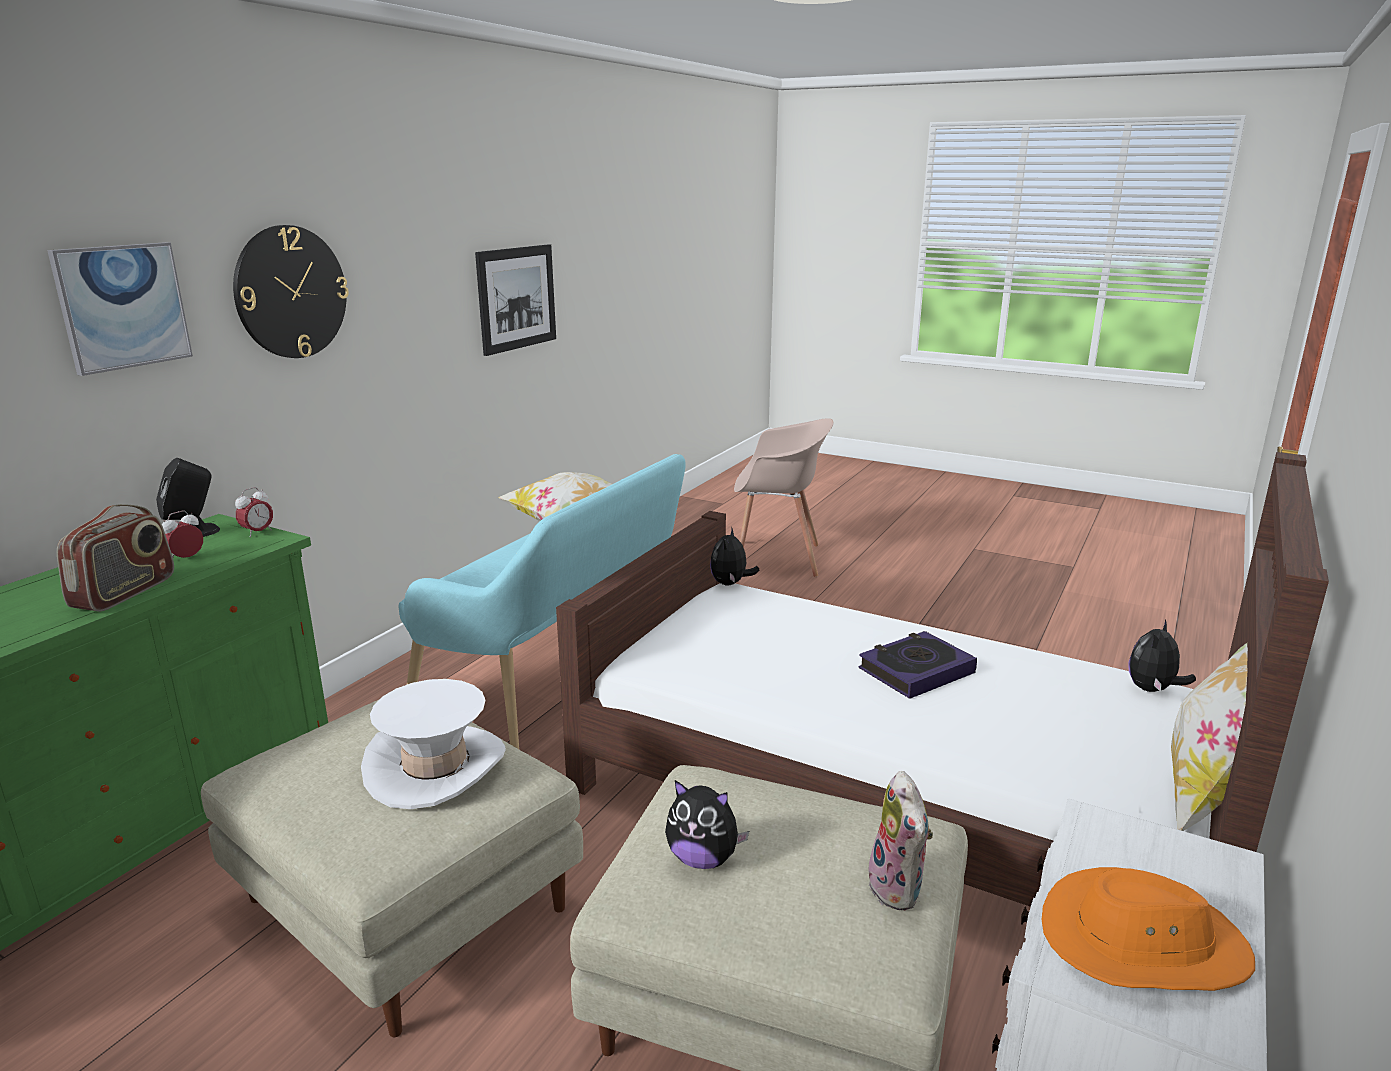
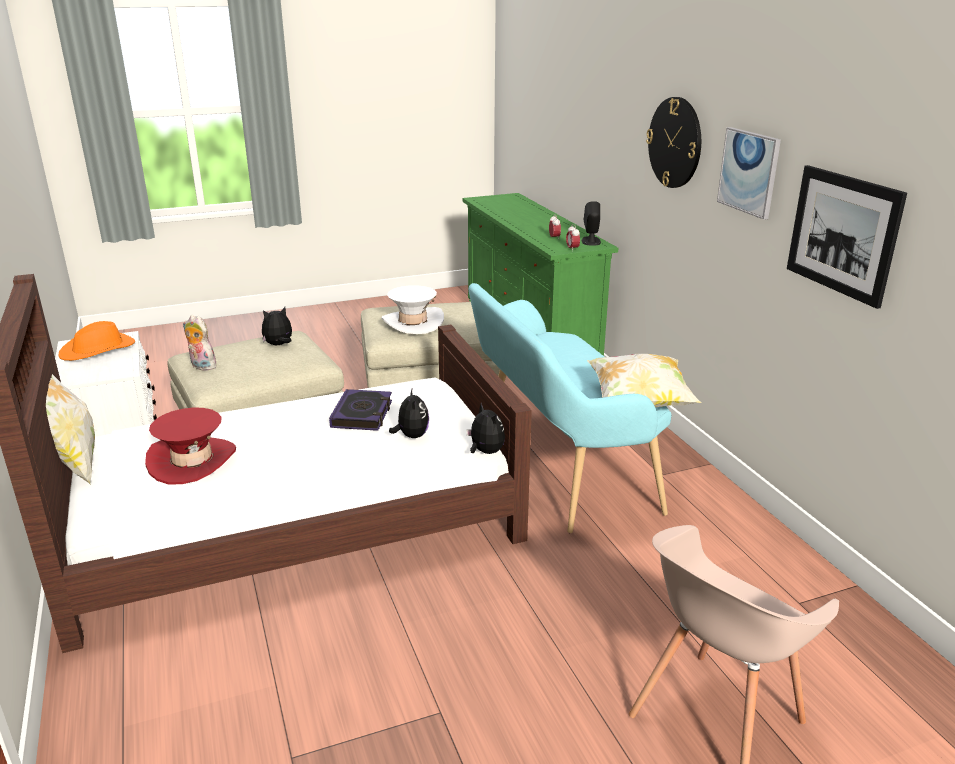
camera: 130 degrees right, 5 degrees up
(122, 306) = (617, 121): picture -> picture (749, 172)
(125, 593) = (527, 229): radio -> none
(916, 671) = (279, 448): book -> book (362, 414)
(1033, 704) = (192, 461): none -> red hat
(1152, 690) = (114, 511): plush toy -> plush toy (411, 436)

